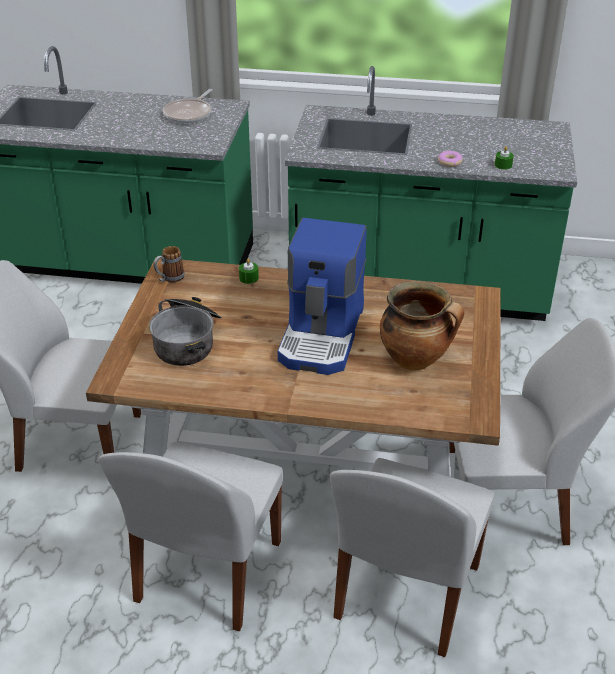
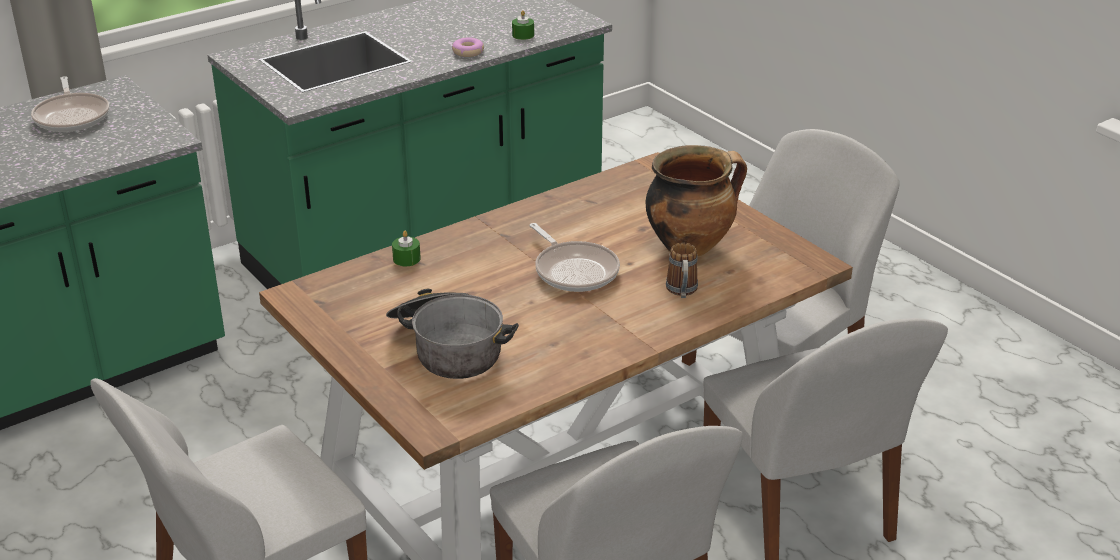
camera: 45 degrees left, 5 degrees down
(169, 279) = (317, 303): mug -> mug (682, 292)
(323, 335) = (574, 270): coffee machine -> frying pan

